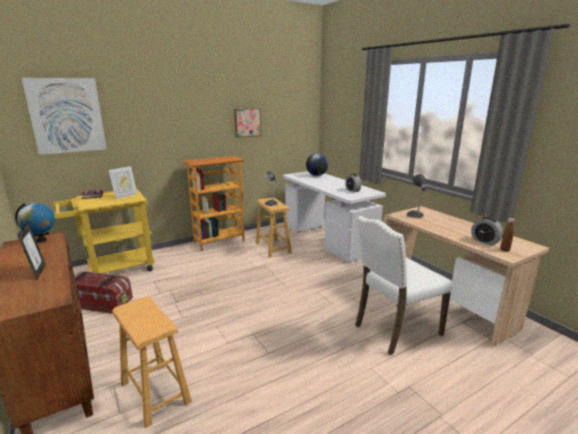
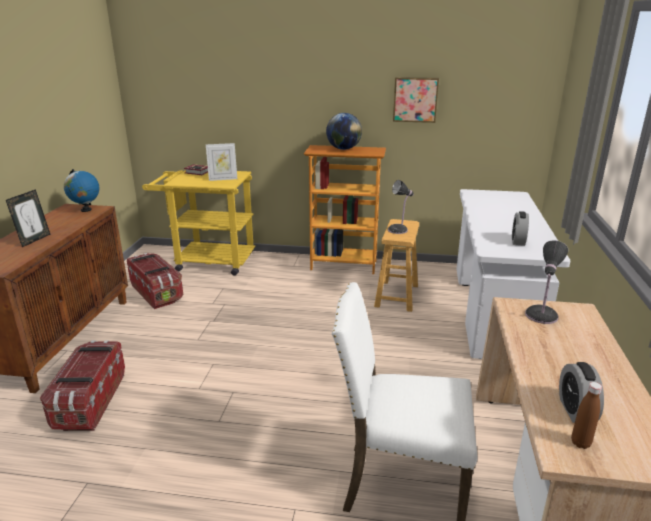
camera: 40 degrees right, 5 degrees up
(67, 116) = (185, 75): picture -> none
(155, 392) = (90, 401): brown stool -> storage box
(316, 175) = (511, 201): globe -> globe (343, 149)

